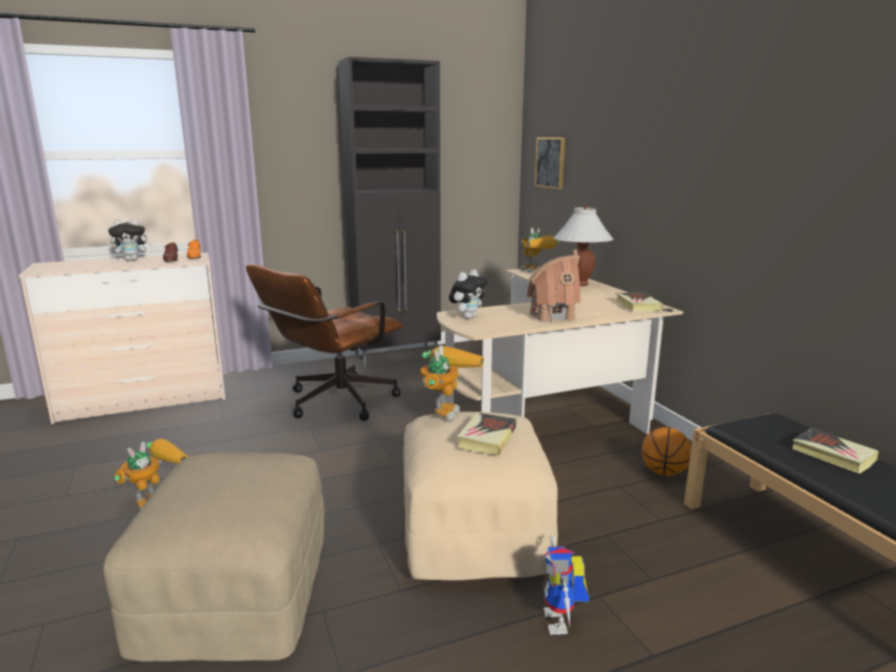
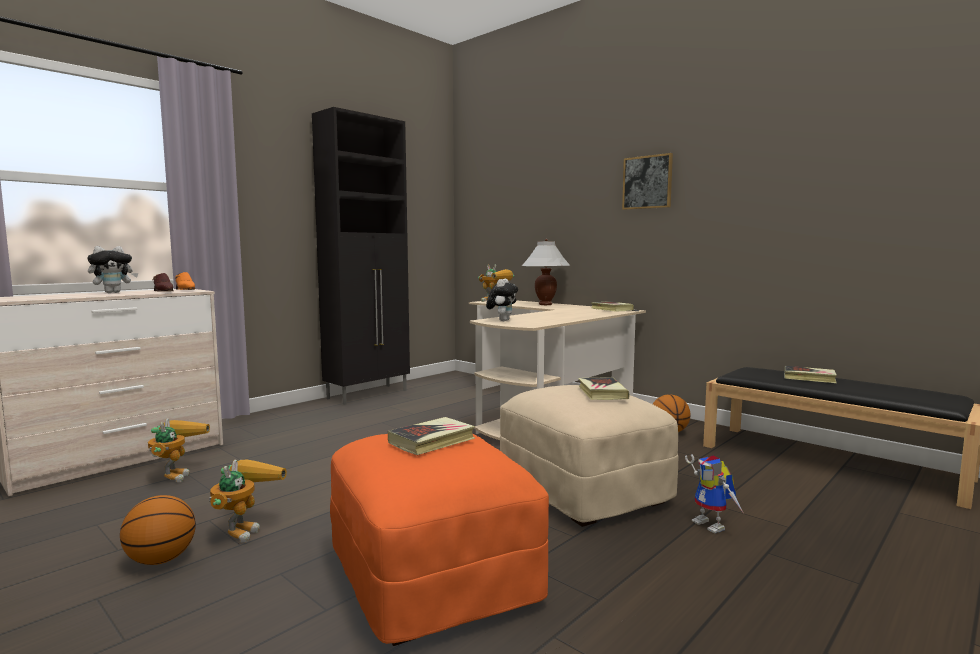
camera: 25 degrees left, 10 degrees down
(80, 514) = (161, 560): none -> basketball
(227, 478) = (432, 441): none -> book
(235, 594) = (430, 575): beige ottoman -> orange ottoman
(333, 403) = (347, 432): brown office chair -> none
(445, 409) = (539, 384): toy robot -> toy robot (176, 474)
(550, 162) = (491, 213): picture -> picture (647, 182)
(552, 316) = (564, 316): toy house -> none

